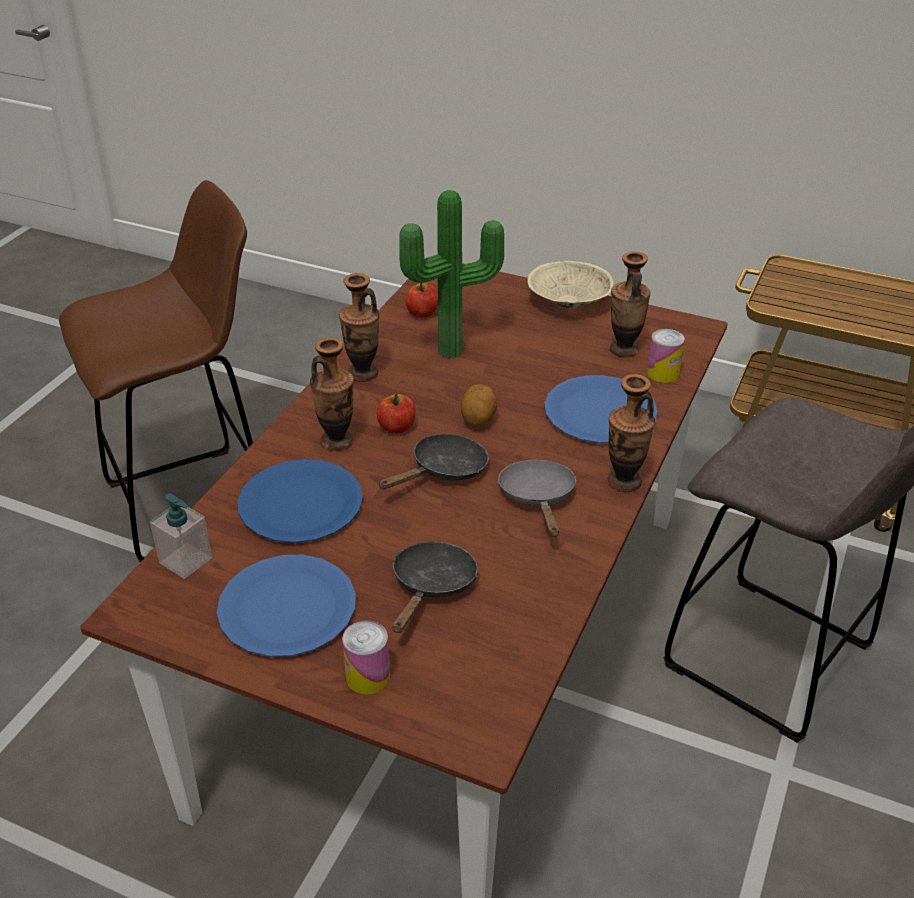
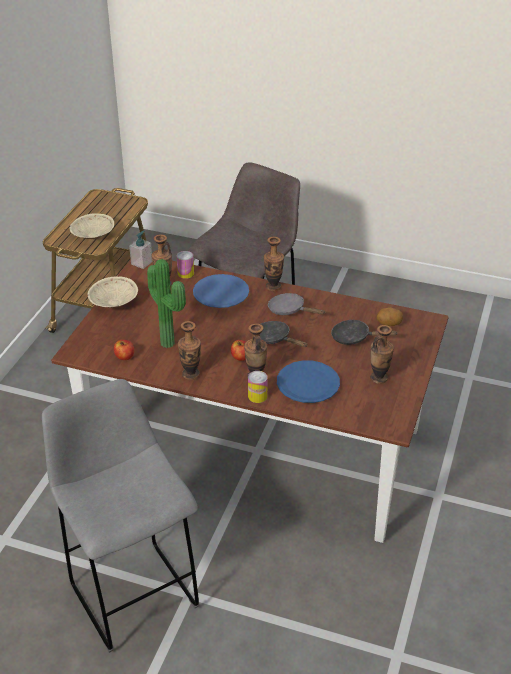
camera: 95 degrees left, 0 degrees up
(186, 560) = (357, 416): soap dispenser -> soap dispenser (142, 263)
(194, 503) = (132, 592): brown stool -> grey stool
(287, 608) = (378, 378): blue plate -> vase
(368, 676) = (410, 351): can -> can (257, 396)
(478, 419) = (230, 330): potato -> potato (389, 324)
(538, 498) = (289, 310): grey frying pan -> grey frying pan turned 45 degrees clockwise
(809, 300) = (93, 236): none -> beige bowl

